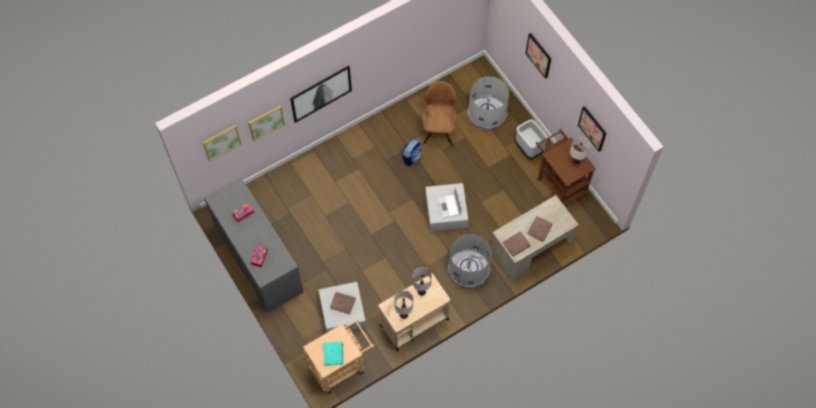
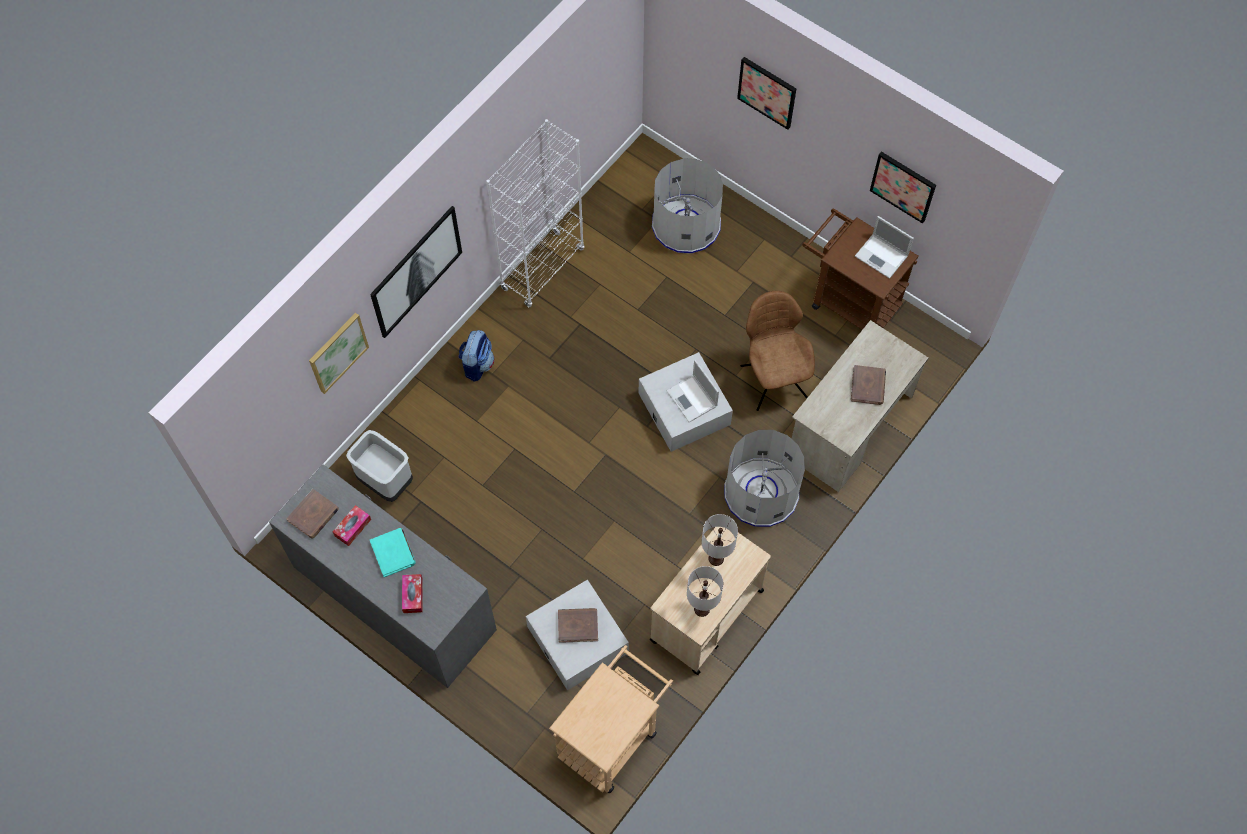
camera: 20 degrees left, 0 degrees up
(221, 142) = (271, 412): picture -> none
(333, 354) = (608, 722): turquoise book -> turquoise book (393, 553)
(401, 112) = (542, 269): none -> white bookcase
(411, 157) = (591, 338): backpack -> backpack (477, 364)
(439, 130) = (618, 279): brown chair -> brown chair (772, 379)
(516, 244) = (840, 424): brown book -> brown book (313, 515)
(528, 149) = (777, 264): grey trash can -> grey trash can (385, 482)
(575, 163) = (882, 256): white table lamp -> laptop

